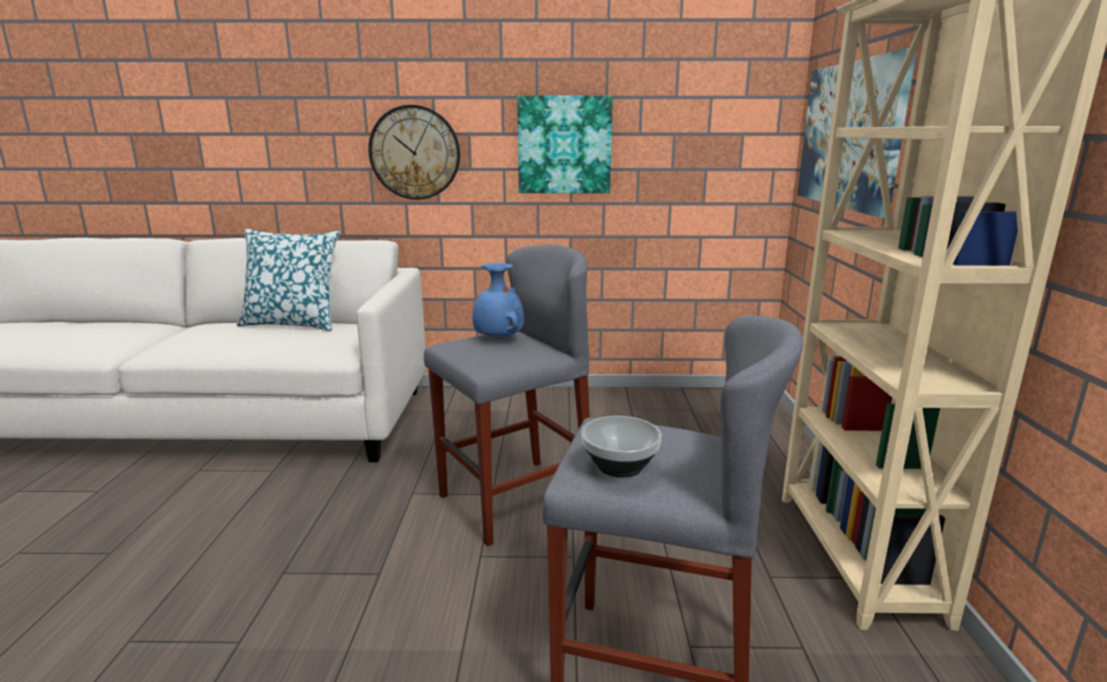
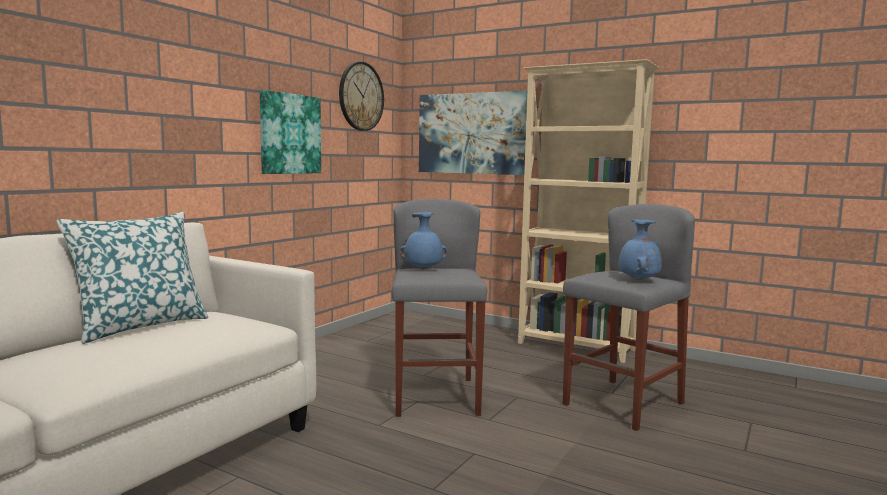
camera: 60 degrees left, 10 degrees down
(415, 153) = (177, 135): wall clock -> wall clock (361, 96)
(619, 466) = (637, 280): bowl -> blue vase

